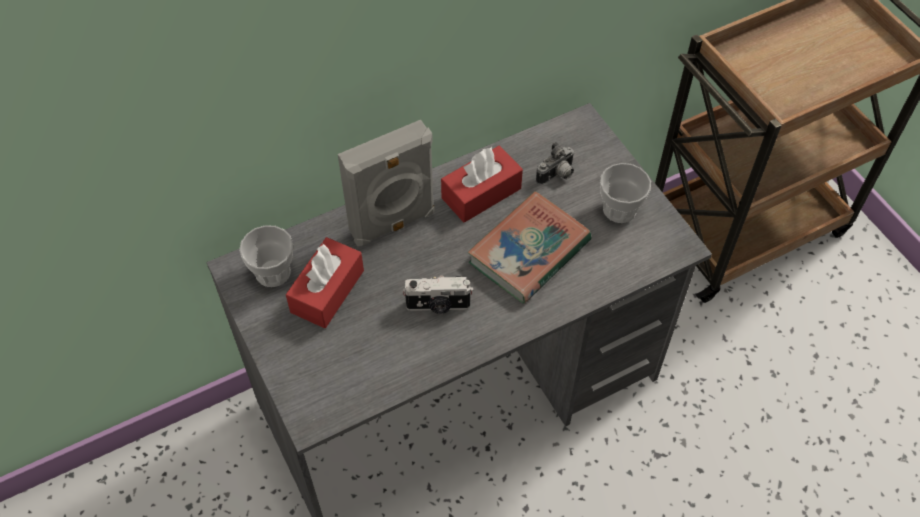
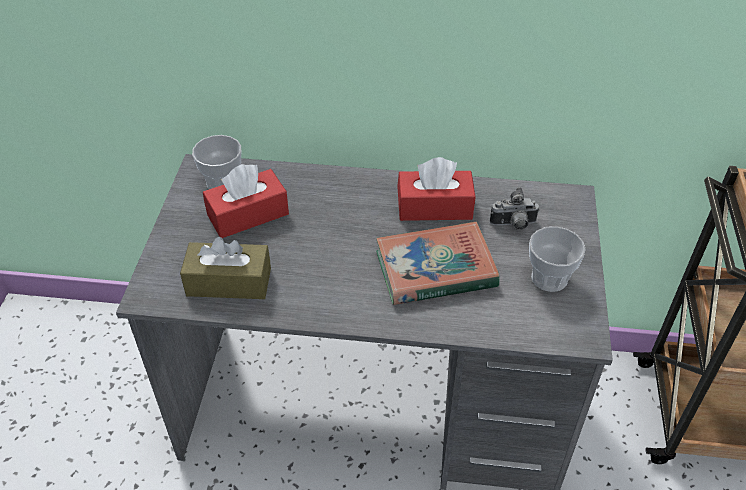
camera: 35 degrees right, 10 degrees down
(371, 364) = (229, 282): none -> brown tissue box
(393, 224) = (342, 194): grey speaker -> none
(438, 306) = (321, 269): camera -> none

